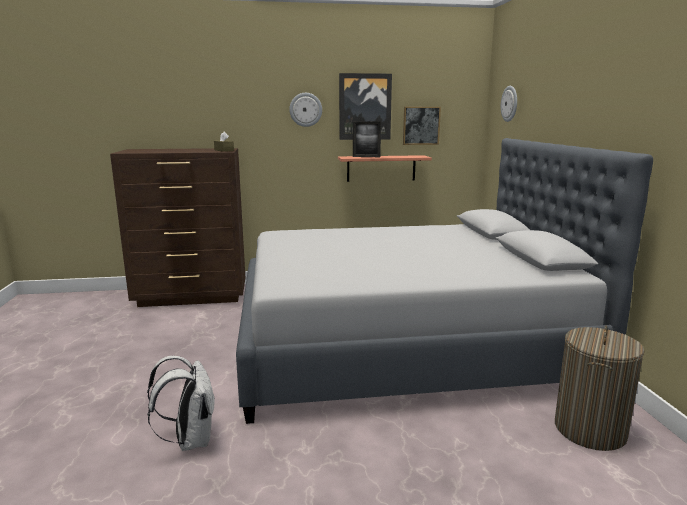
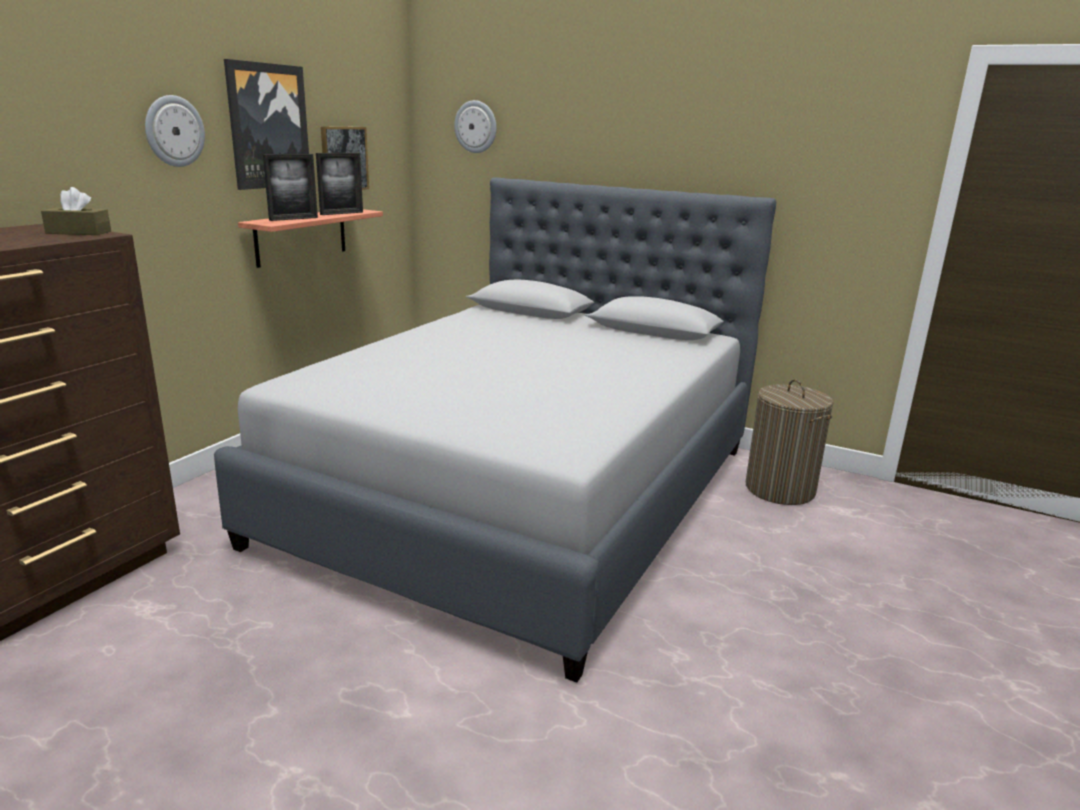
camera: 55 degrees left, 5 degrees up
(190, 440) = (568, 752): white backpack -> none
(402, 156) = (342, 213): none -> picture frame

